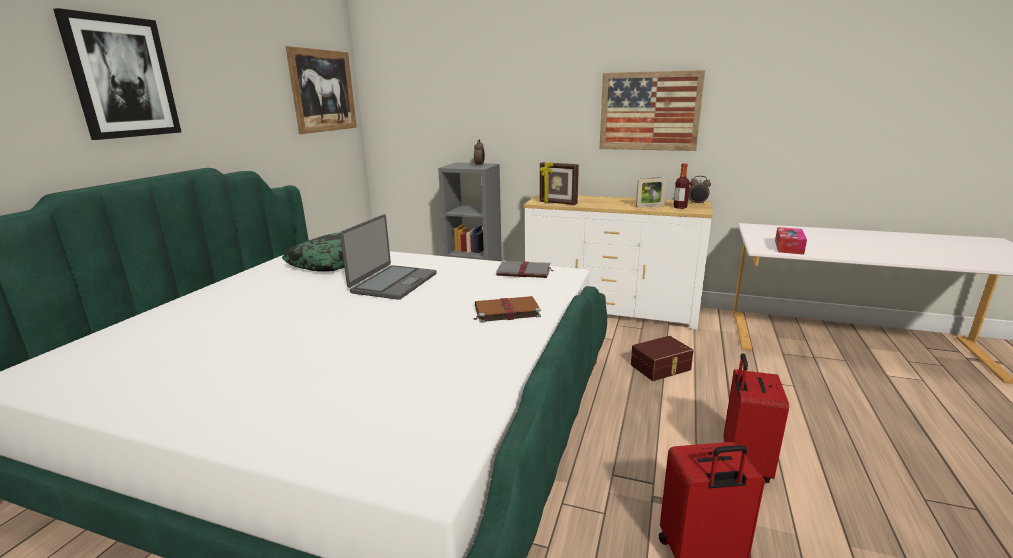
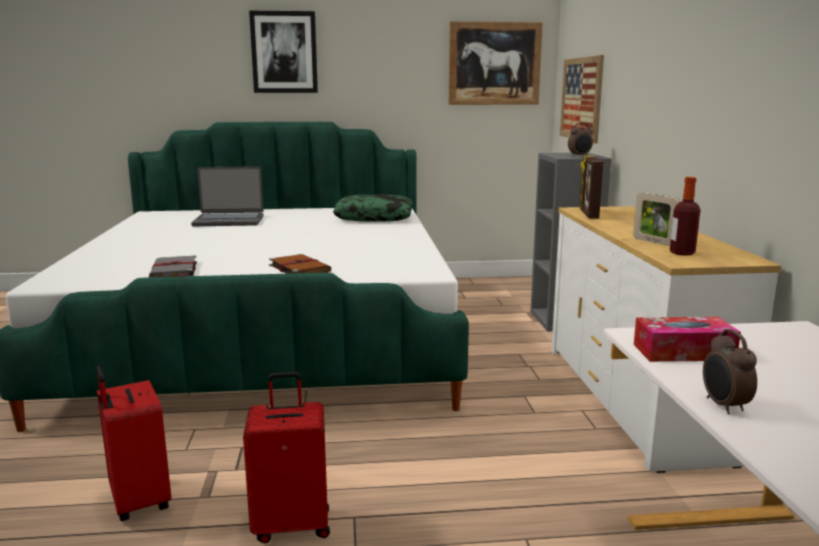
camera: 65 degrees right, 5 degrees down
(393, 283) = (337, 236): laptop -> laptop (229, 221)
(525, 272) = (412, 261): grey book -> grey book (174, 271)
(649, 111) = (734, 89): picture -> picture (581, 98)
(661, 368) = (487, 453): brown storage box -> none
(697, 204) = (733, 259): alarm clock -> alarm clock (723, 406)

